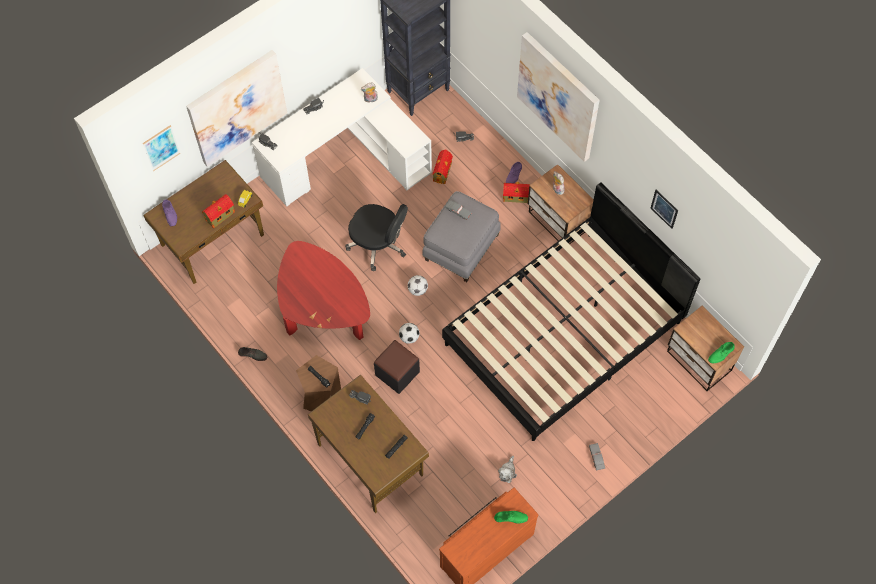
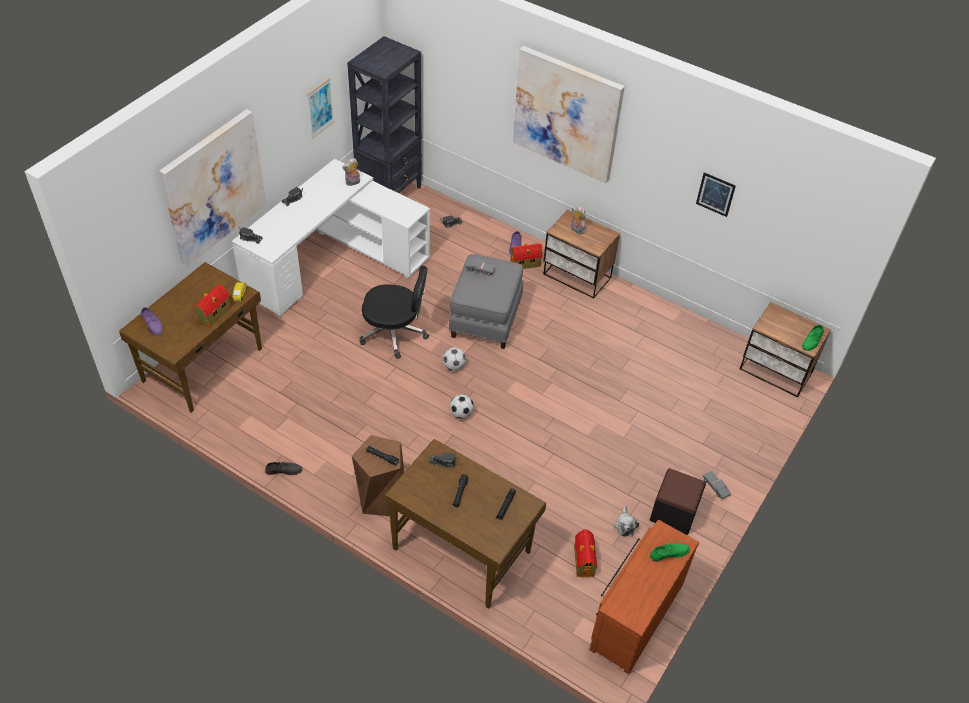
camera: 20 degrees left, 15 degrees down
(161, 148) = (134, 231): picture -> picture (320, 108)
(322, 306) = (351, 404): red coffee table -> none
(397, 373) = (461, 452): black ottoman -> black ottoman (674, 512)
(442, 171) = (440, 256): toy house -> toy house (583, 560)
(564, 333) = (627, 375): black bed -> none

